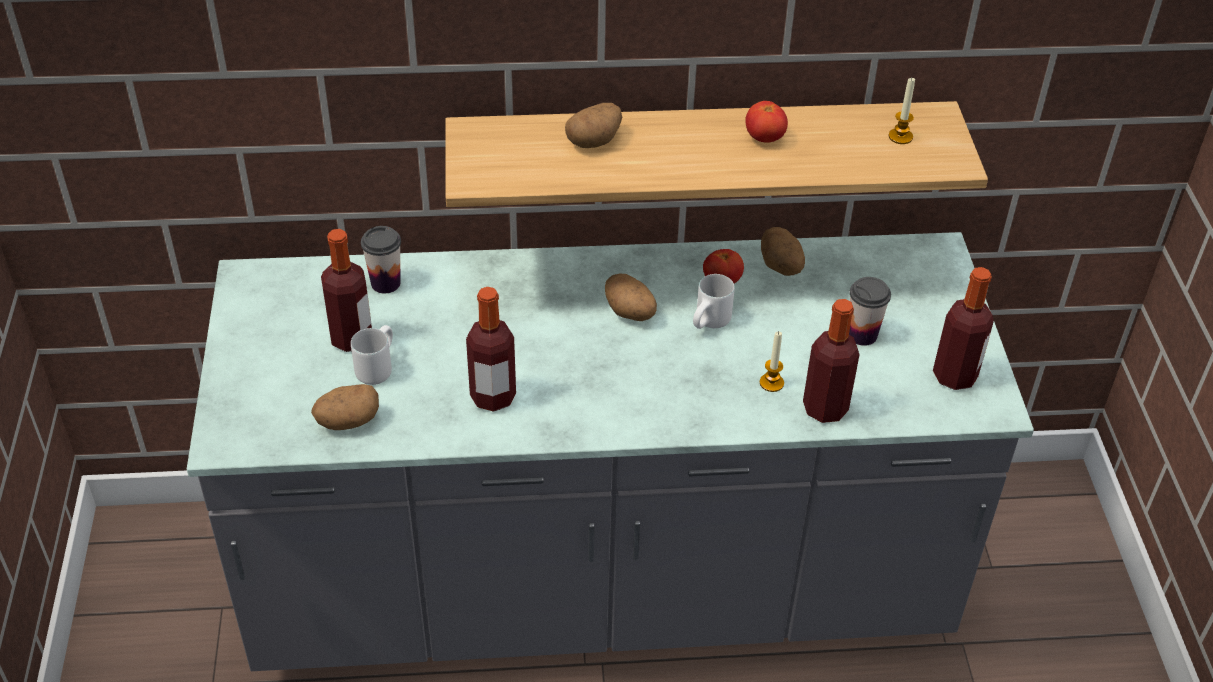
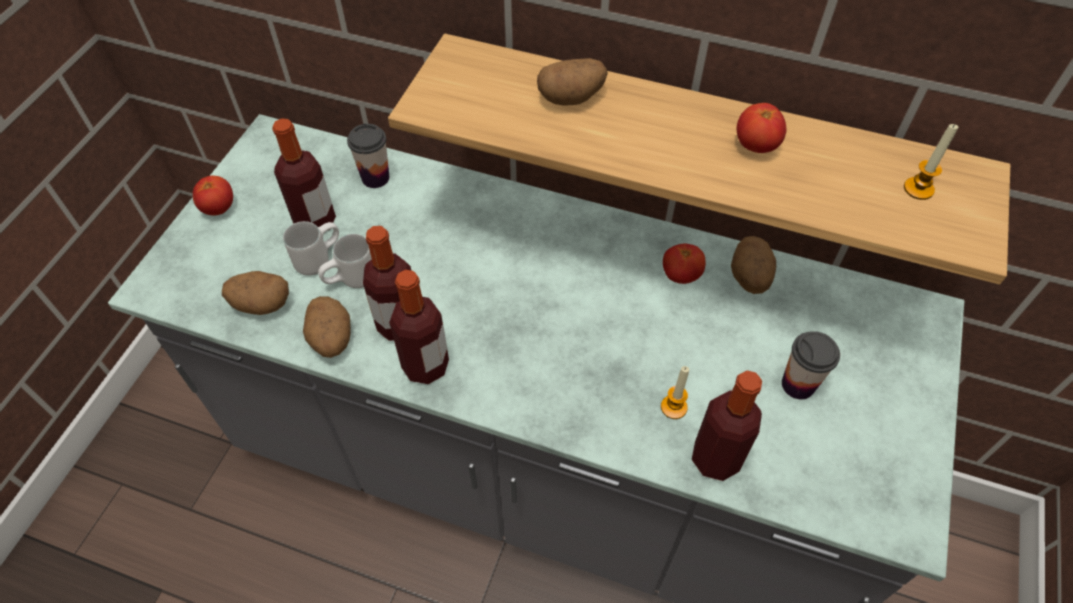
camera: 25 degrees right, 10 degrees up
(242, 355) = (219, 208): none -> tomato
(630, 312) = (575, 279): potato -> potato (331, 339)
(711, 324) = (646, 318): white mug -> white mug (352, 281)
(954, 376) = (880, 472): bottle -> bottle (425, 365)

